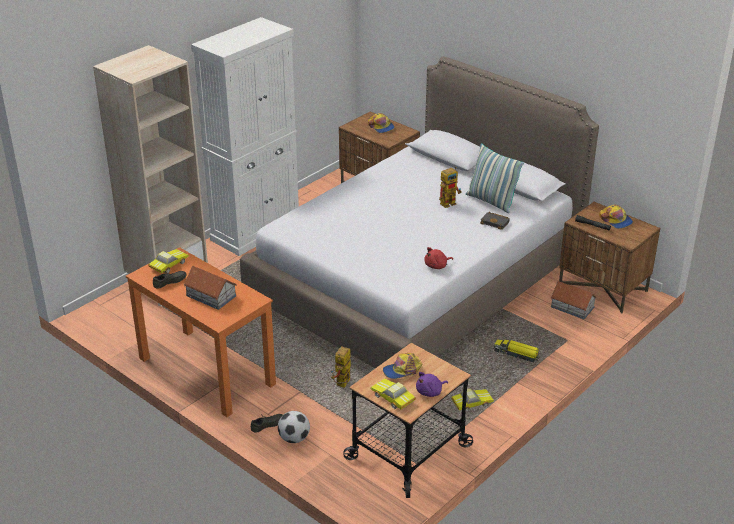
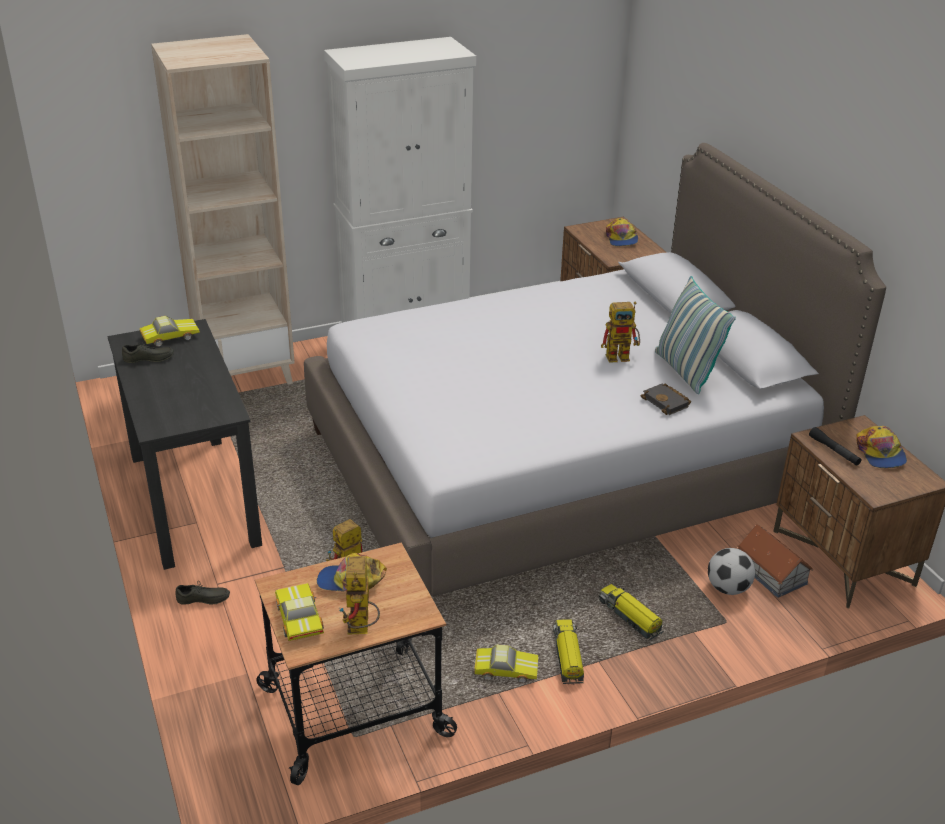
camera: 25 degrees right, 0 degrees up
(206, 371) = (193, 498): orange desk -> black desk
(211, 296) = (179, 391): toy house -> none
(294, 438) = (220, 631): football -> football (728, 588)
(430, 392) = (361, 629): purple plush toy -> toy robot
(437, 266) = (524, 440): red plush toy -> none
(499, 385) = (567, 657): none -> toy truck

